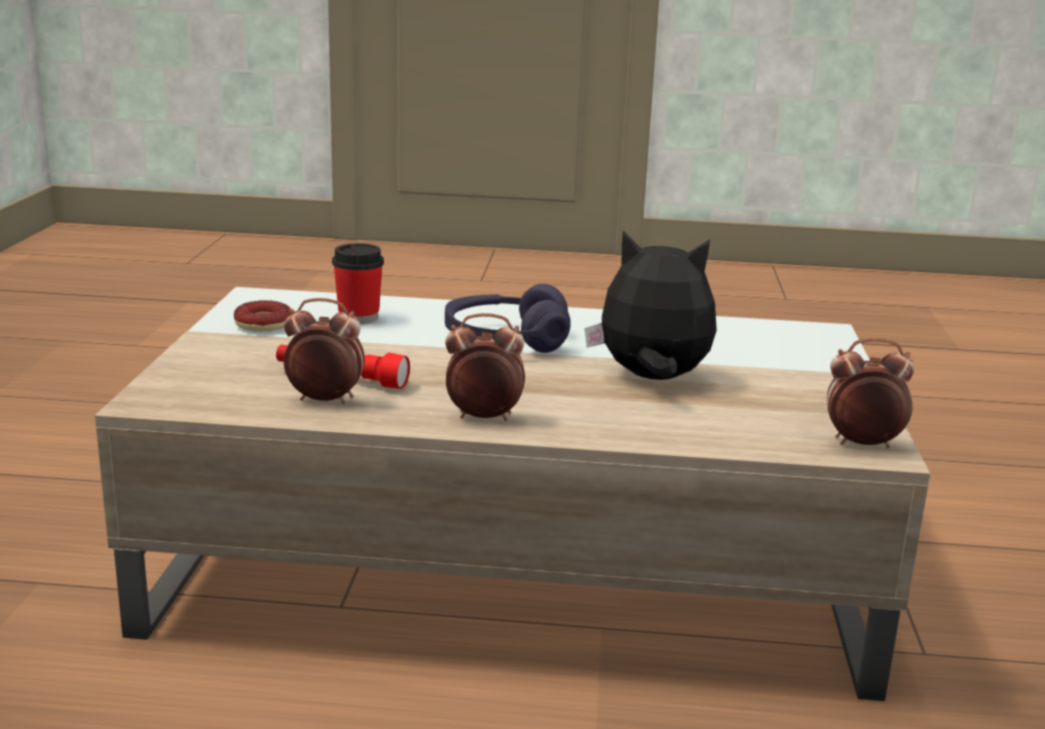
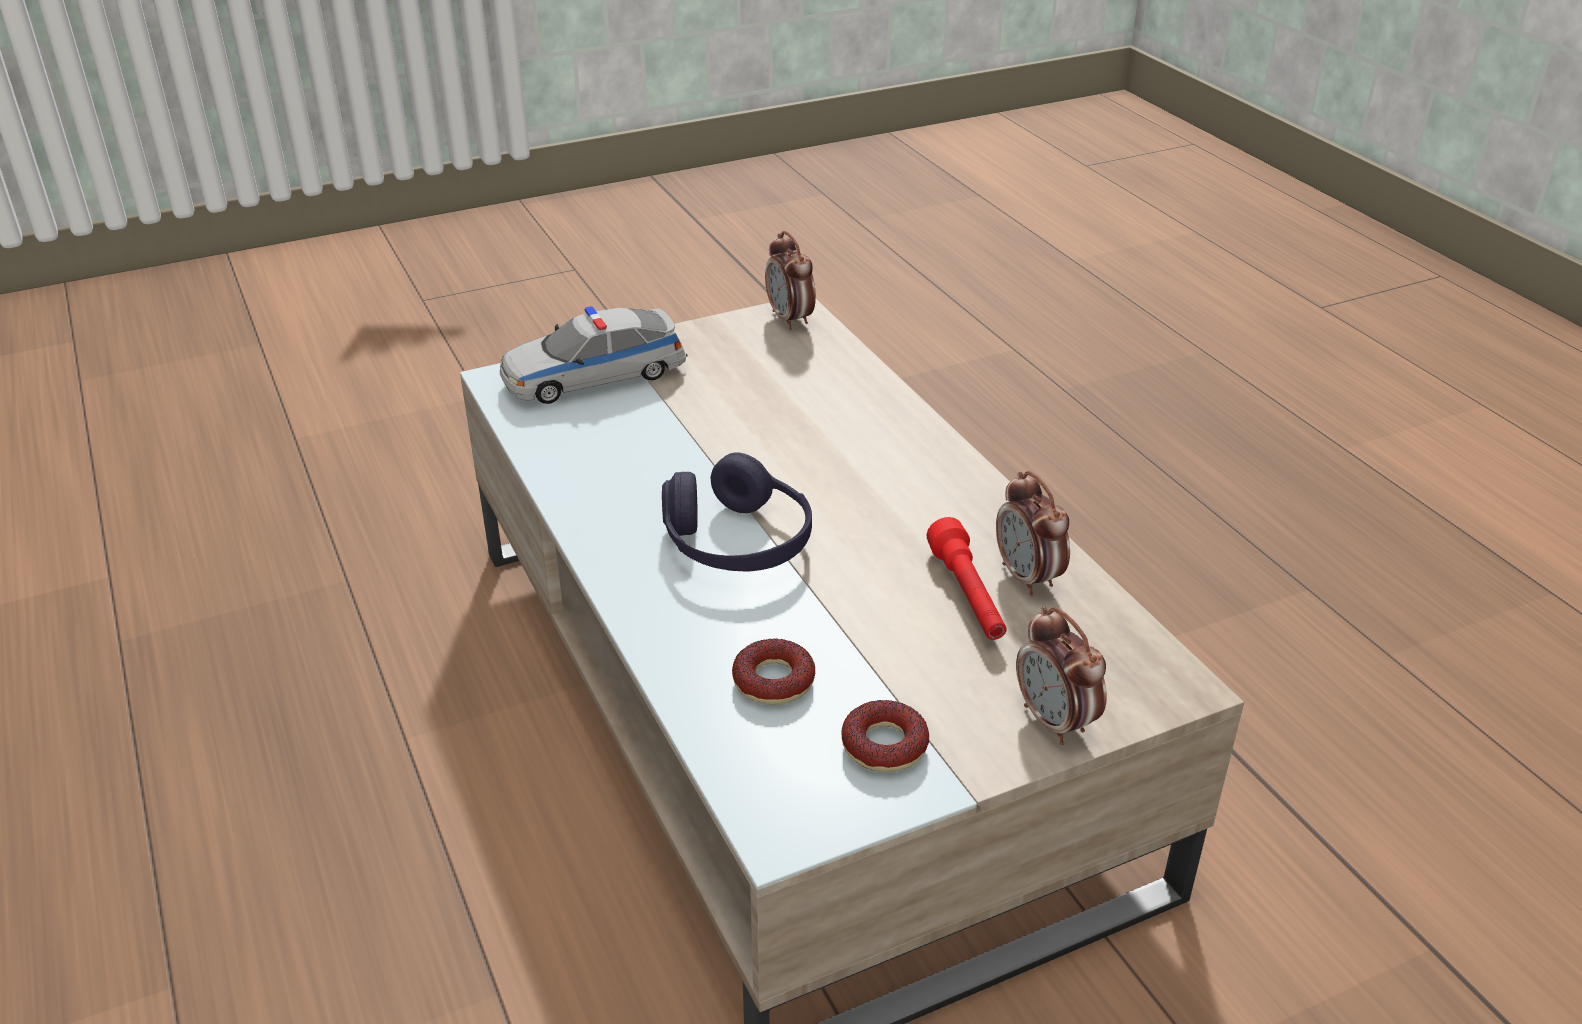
camera: 120 degrees left, 15 degrees up
(358, 318) = (773, 681): cup -> donut
(483, 417) = (949, 480): alarm clock -> alarm clock (1055, 722)
(652, 379) = (755, 429): plush toy -> none
(803, 353) = (594, 376): none -> toy car

